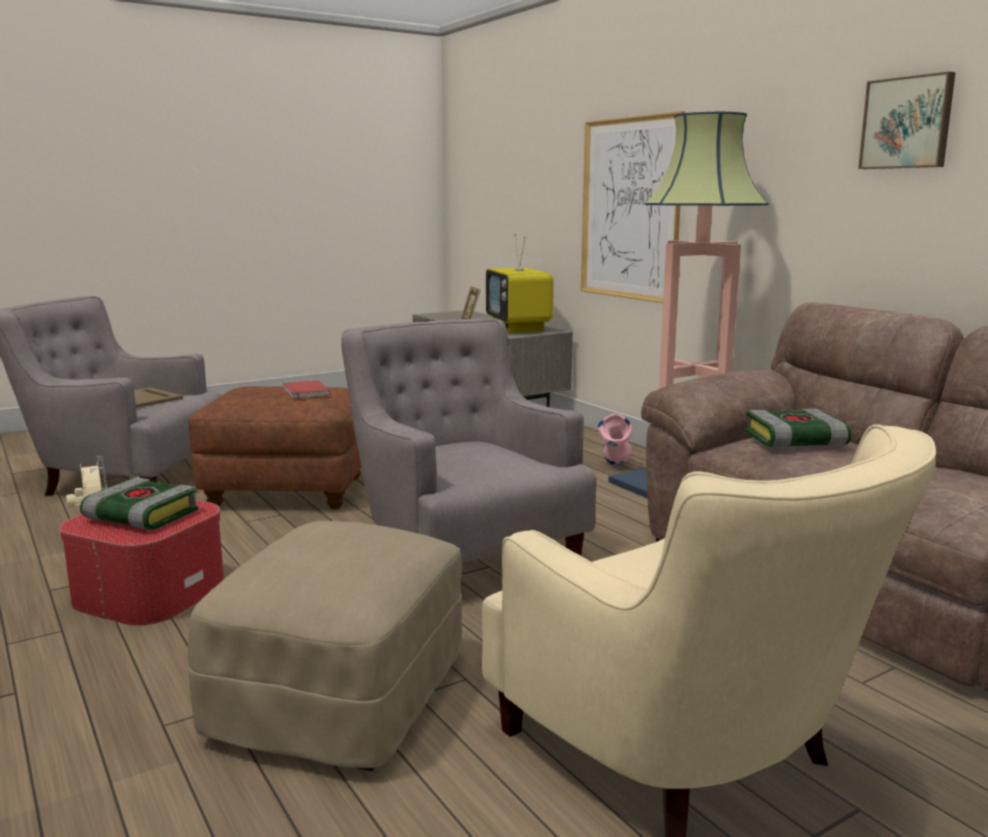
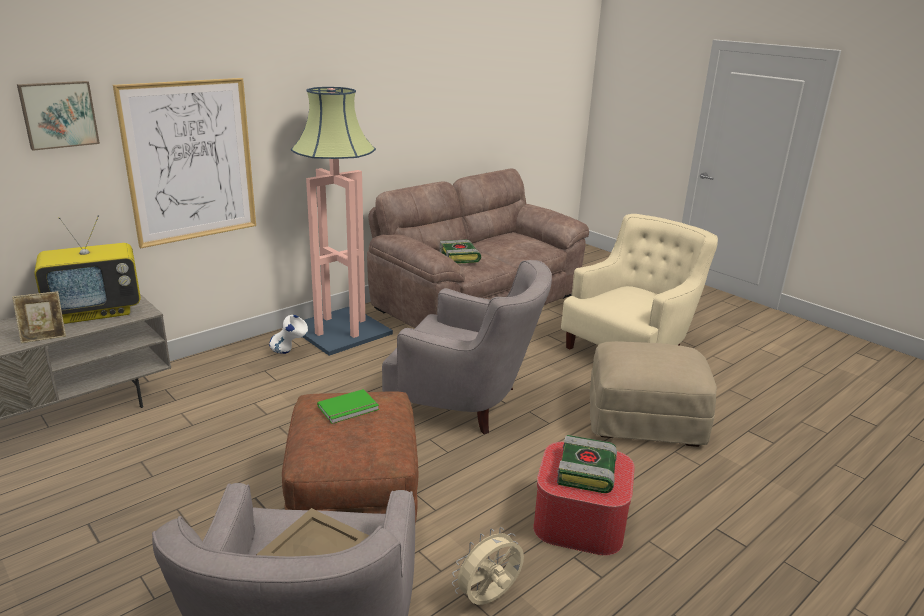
camera: 100 degrees left, 10 degrees up
(304, 392) = (349, 409): red book -> green book
(463, 550) = (466, 402): grey armchair -> grey armchair turned 120 degrees counterclockwise
(615, 466) = (290, 352): pink vase -> white vase
(907, 123) = (396, 88): picture -> picture (58, 114)

